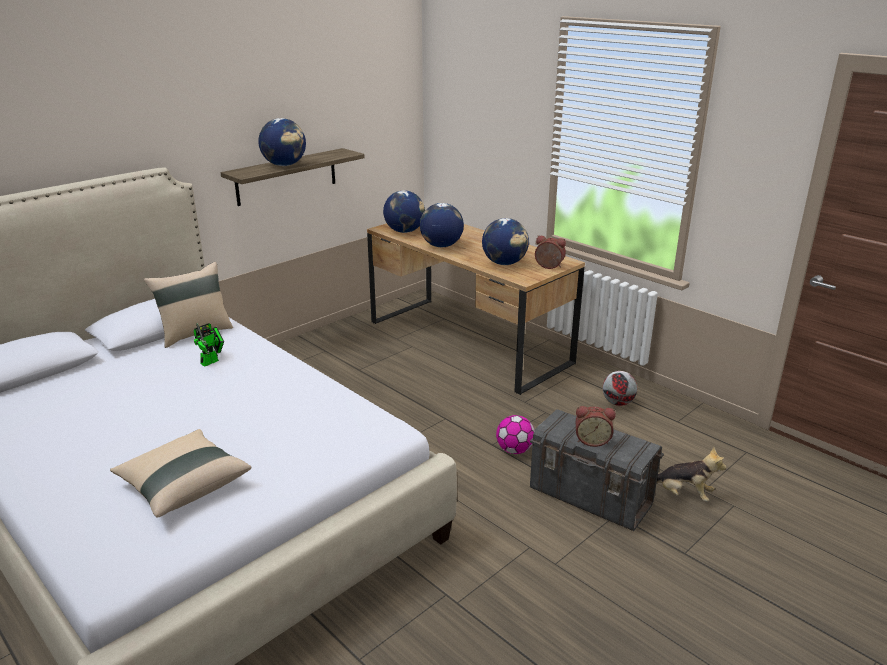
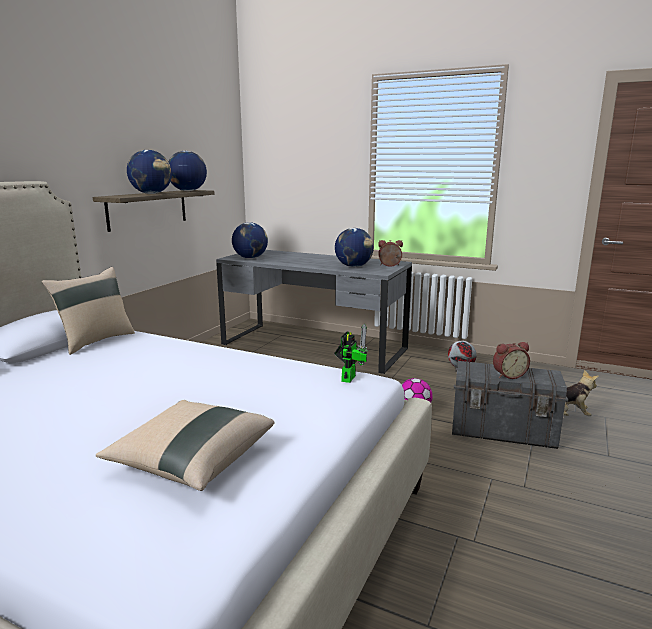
camera: 20 degrees left, 10 degrees down
(212, 361) = (132, 357): toy robot -> toy robot (349, 377)
(441, 246) = (291, 262): globe -> globe (187, 191)
(467, 342) = (313, 346): brown desk -> grey desk

